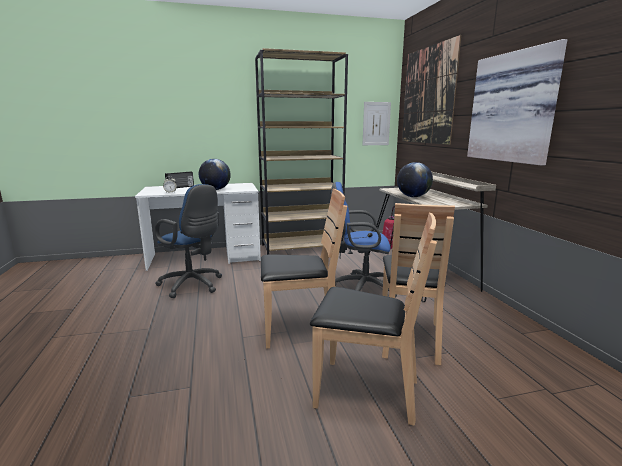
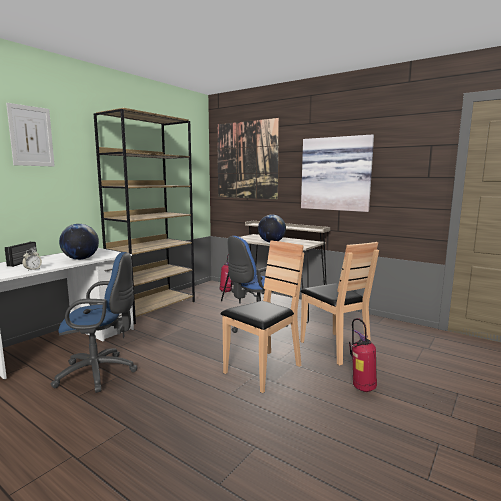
camera: 40 degrees left, 5 degrees down
(365, 391) = (361, 388): brown chair -> fire extinguisher
(376, 123) = (195, 182): picture -> picture (31, 136)

